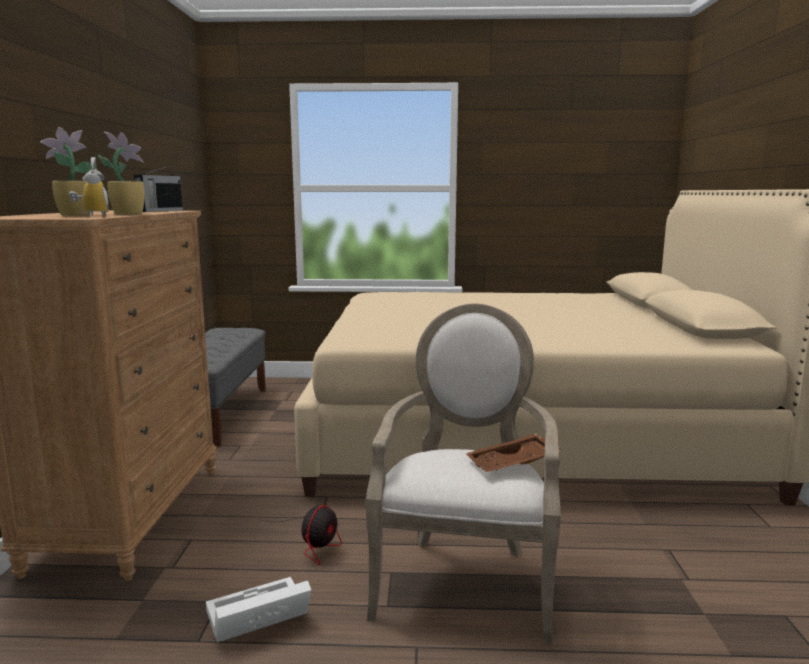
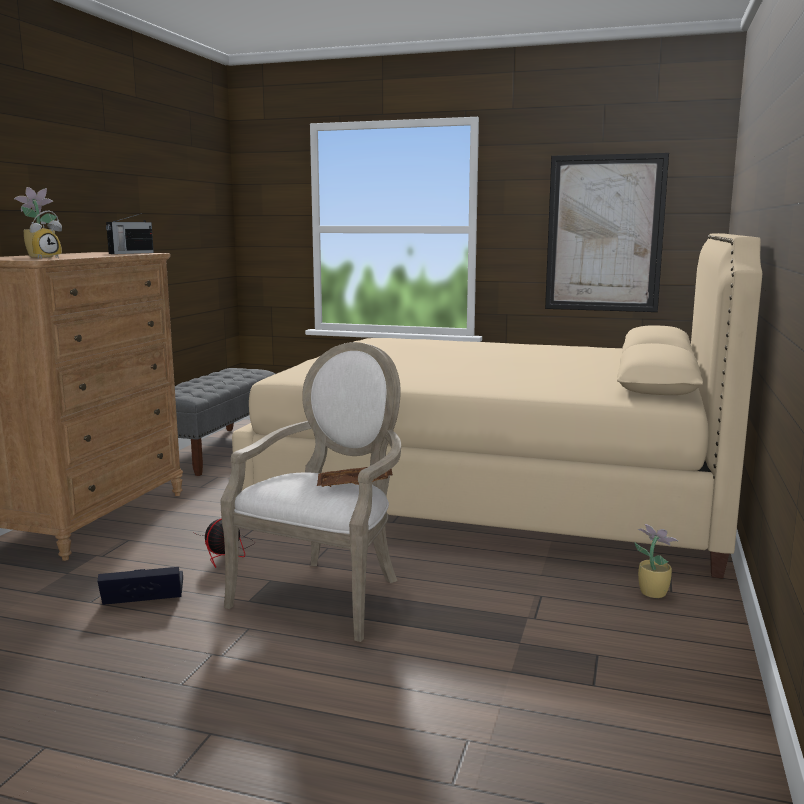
camera: 15 degrees right, 0 degrees up
(91, 216) = (46, 258): alarm clock -> alarm clock turned 45 degrees clockwise
(127, 214) = (86, 256): potted plant -> potted plant (652, 592)
(255, 618) = (141, 595): white storage box -> black storage box
(573, 192) = (604, 234): none -> picture

